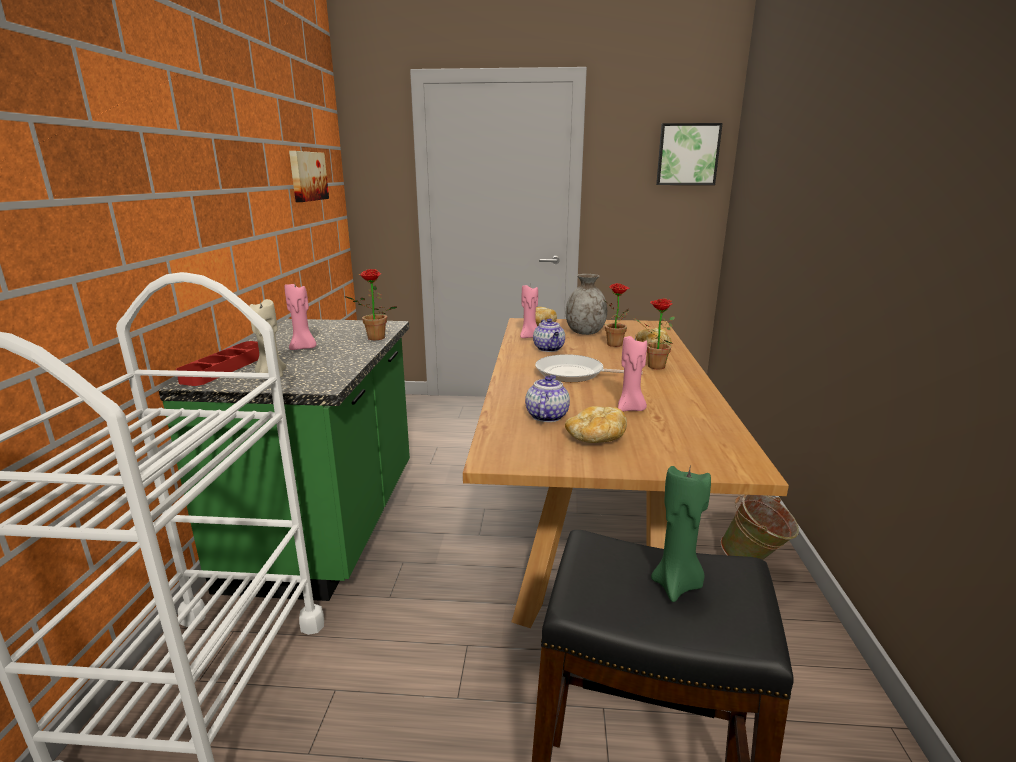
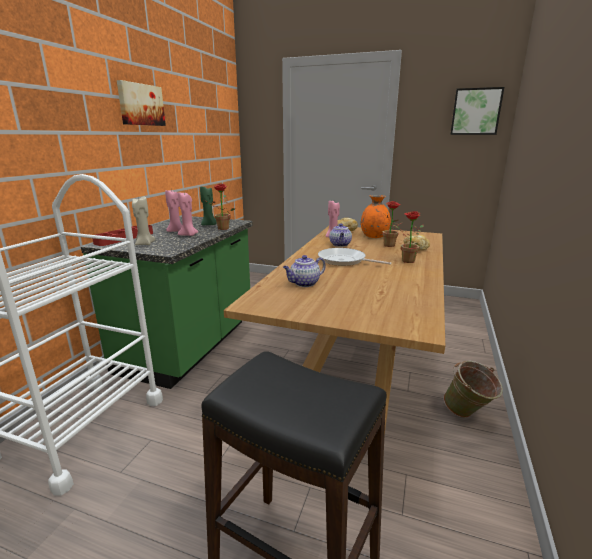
camera: 15 degrees right, 0 degrees up
(307, 176) = (208, 128): picture -> picture (140, 104)
(546, 416) = (304, 283): teapot -> teapot turned 150 degrees counterclockwise
(584, 332) = (374, 236): grey vase -> orange vase
(595, 439) = (325, 300): bread -> none
(630, 409) = (366, 285): pink candle -> pink candle (189, 235)
(677, 585) = (304, 393): green candle -> green candle (209, 225)

